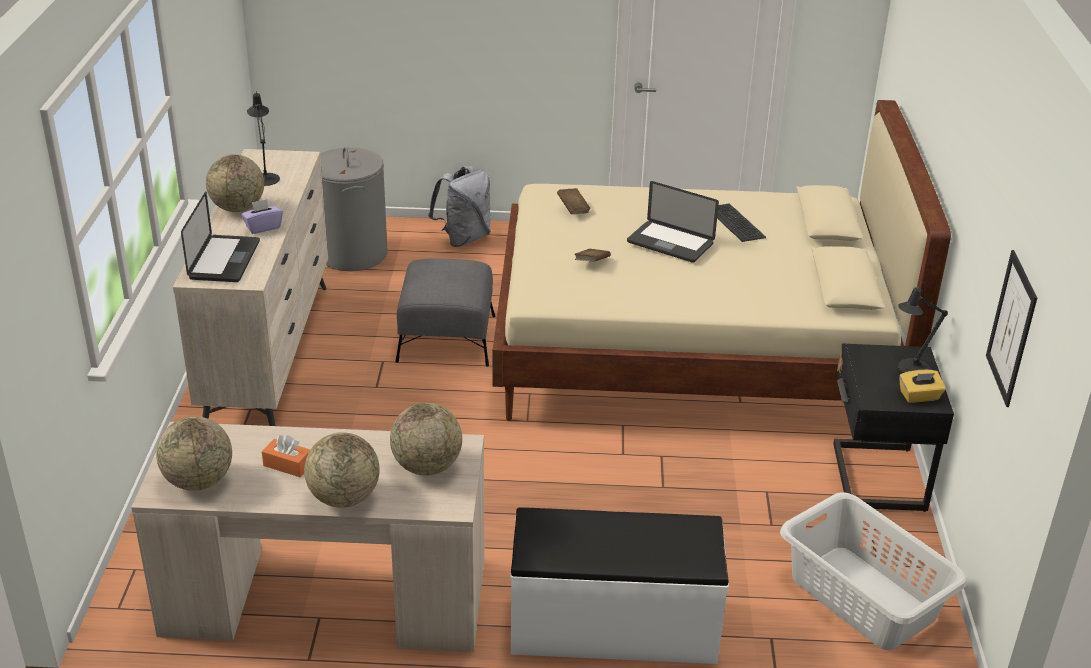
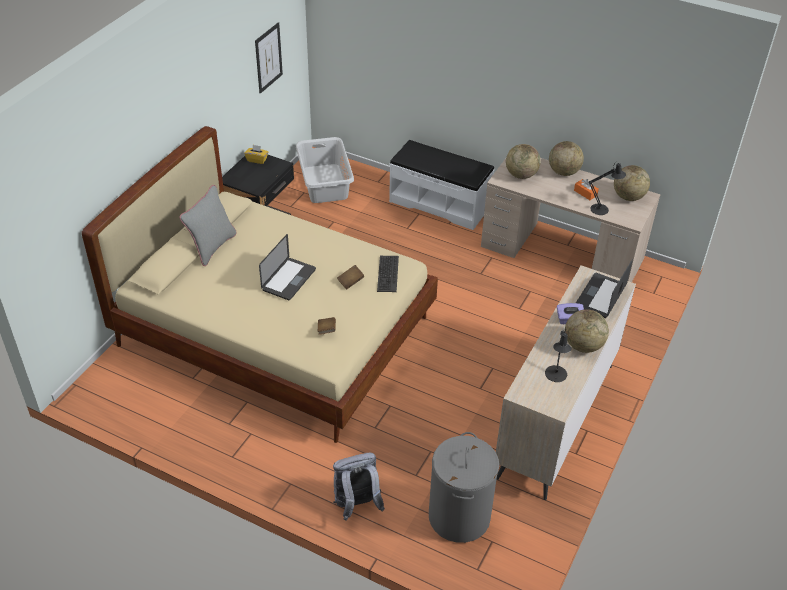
camera: 155 degrees left, 10 degrees up
(446, 339) = (429, 394): grey ottoman -> none
(670, 243) = (289, 280): laptop -> laptop turned 60 degrees clockwise
(736, 223) = (228, 286): keyboard -> keyboard (387, 274)
(810, 255) = (212, 247): none -> grey pillow
(910, 368) = (243, 173): black table lamp -> black table lamp (602, 209)

